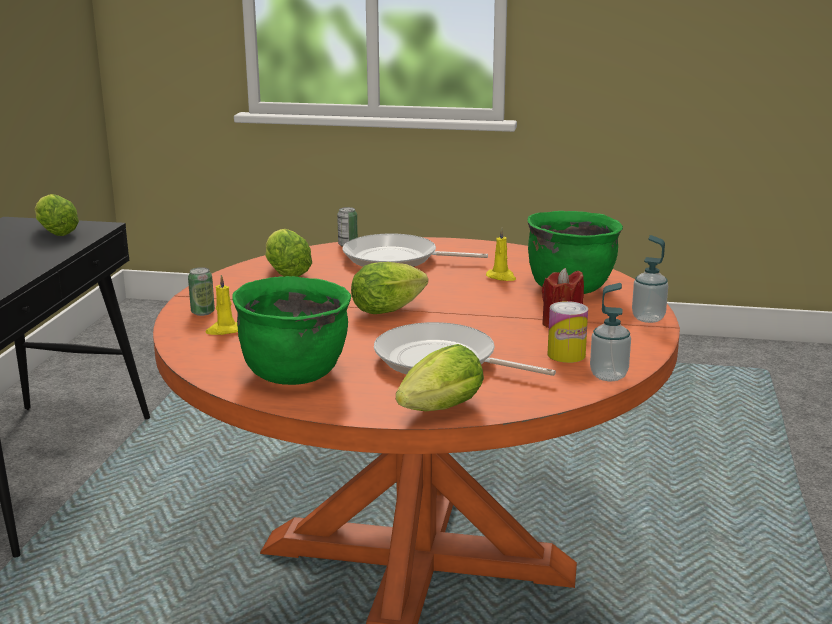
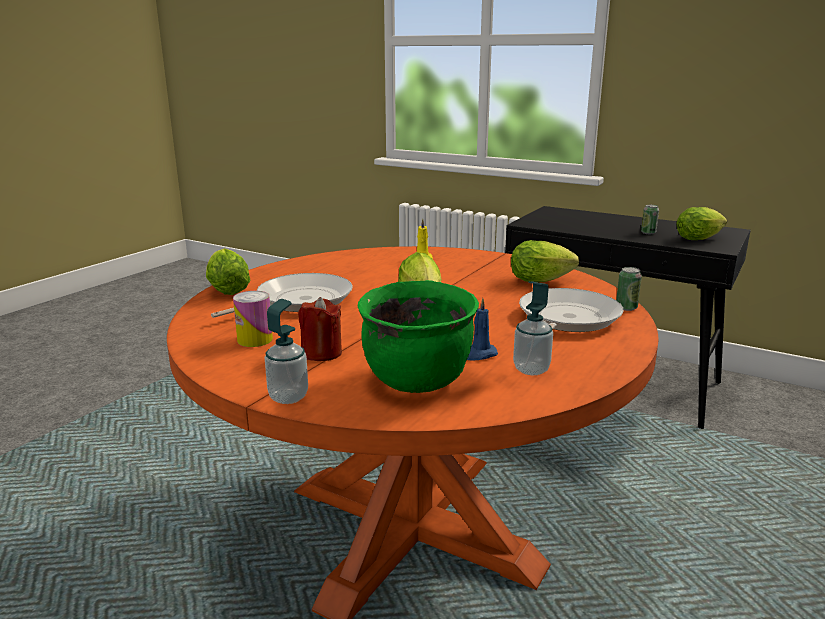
camera: 110 degrees right, 0 degrees up
(203, 312) = (463, 256): can -> can (648, 233)
(295, 374) = (329, 267): green cooking pot -> none
(501, 277) = (479, 354): yellow candle -> blue candle
(608, 375) = (197, 345): soap dispenser -> soap dispenser (531, 369)

